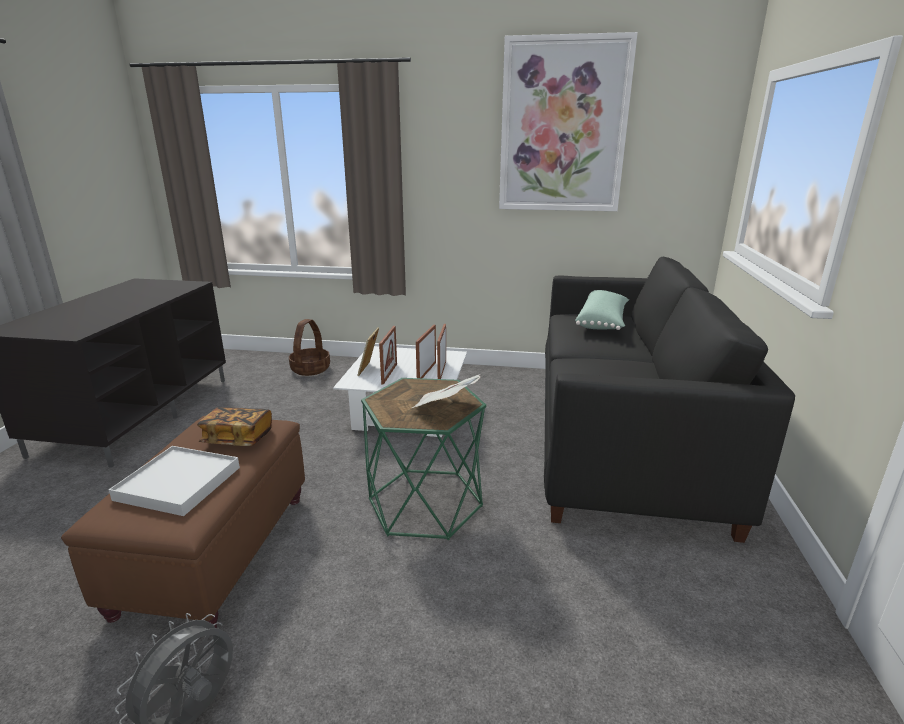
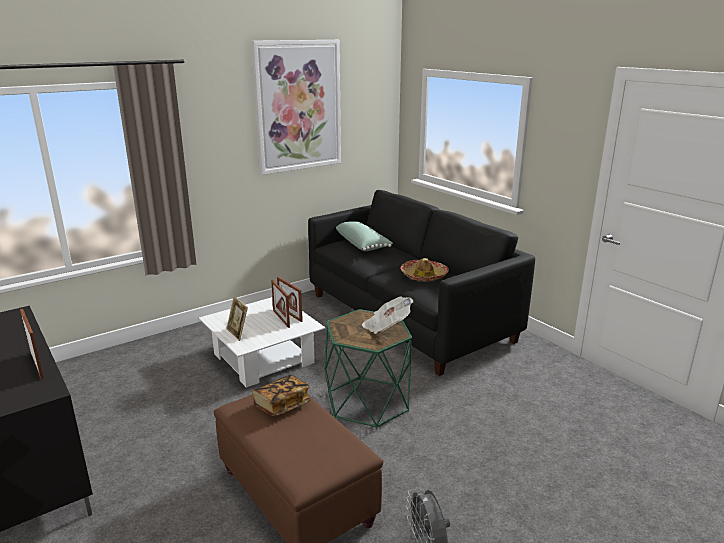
camera: 45 degrees left, 0 degrees up
(178, 483) = (306, 442): white tray -> none
(310, 369) = (121, 363): basket -> none
(389, 373) = (258, 330): picture frame -> picture frame (37, 365)
(612, 375) = (424, 276): none -> hat

